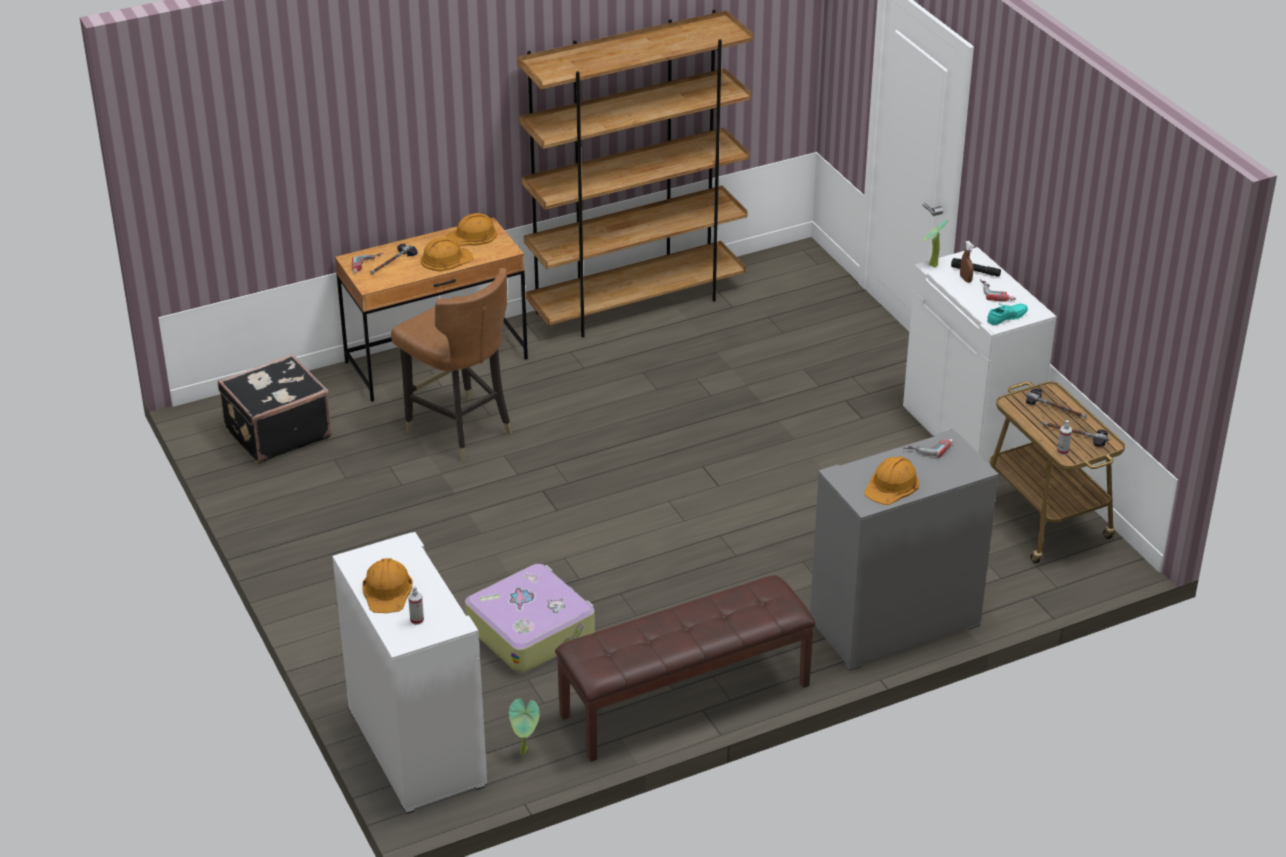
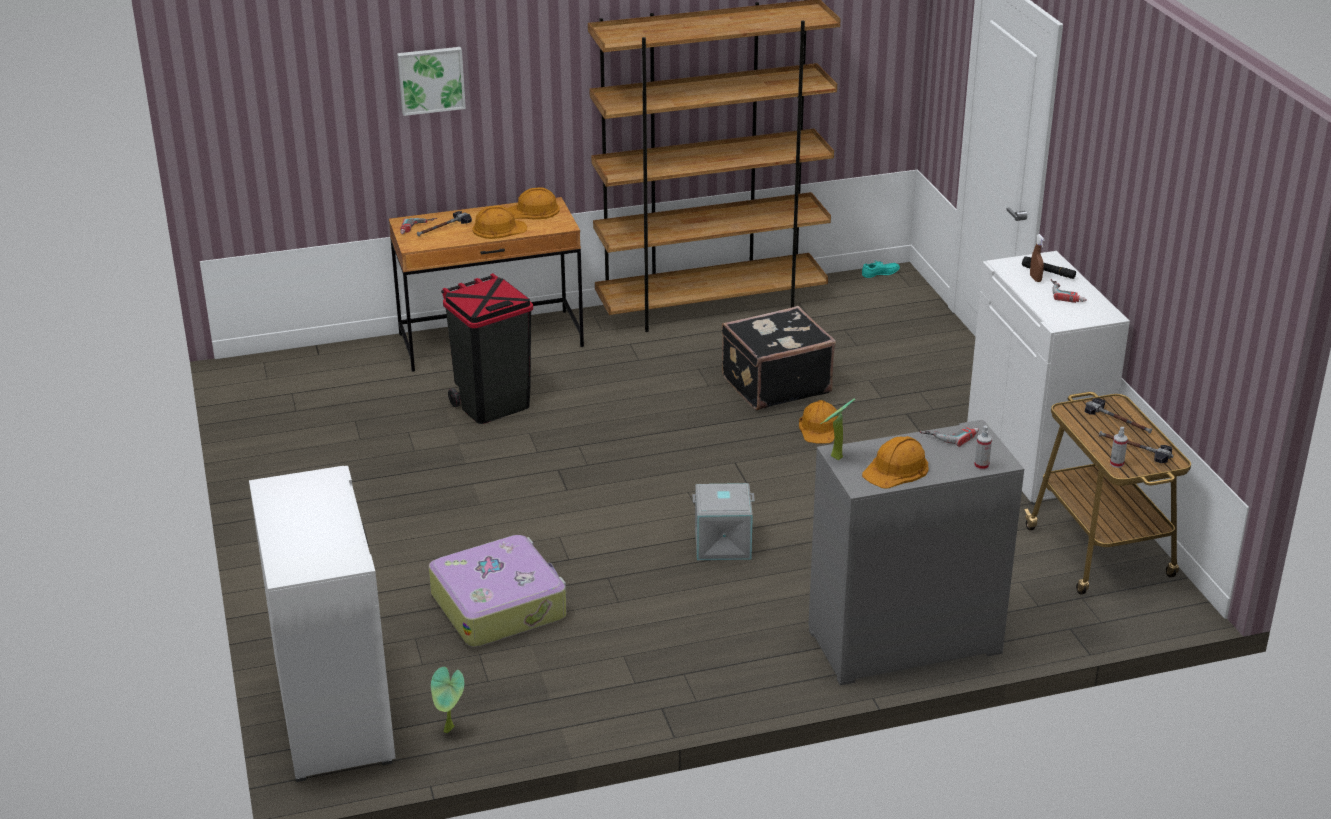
camera: 10 degrees right, 5 degrees down
(276, 432) = (306, 391): black suitcase -> black suitcase (774, 384)
(373, 124) = (431, 80): none -> picture
(387, 590) = (292, 520): orange hard hat -> orange hard hat (820, 427)
(417, 620) = (311, 553): spray bottle -> spray bottle (981, 466)
(460, 429) = (492, 405): brown chair -> black trash can
(685, 701) = (645, 697): brown bench -> none
(713, 549) = (722, 544): none -> grey storage box
(931, 266) = (1000, 264): potted plant -> potted plant (834, 458)
(1007, 318) = (1073, 318): turquoise shoe -> turquoise shoe (881, 274)

